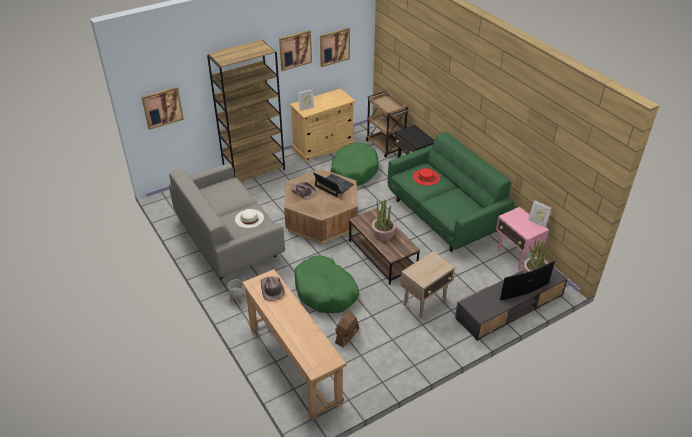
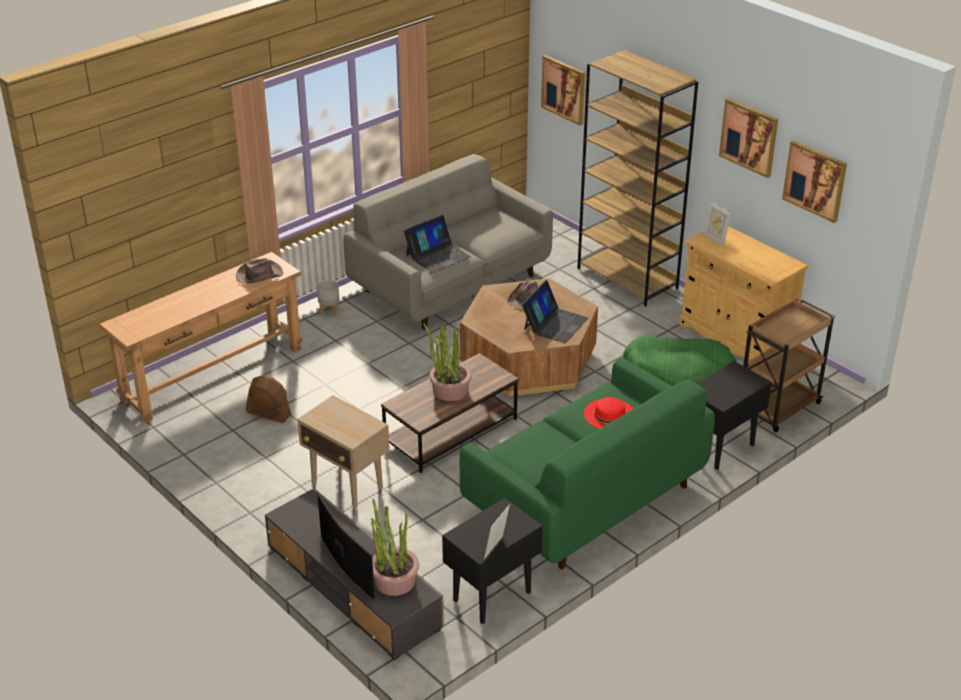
camera: 80 degrees right, 5 degrees down
(249, 218) = (437, 256): white hat -> laptop
(325, 291) = (357, 384): green dog bed -> none
(516, 256) = (491, 596): pink side table -> black side table

